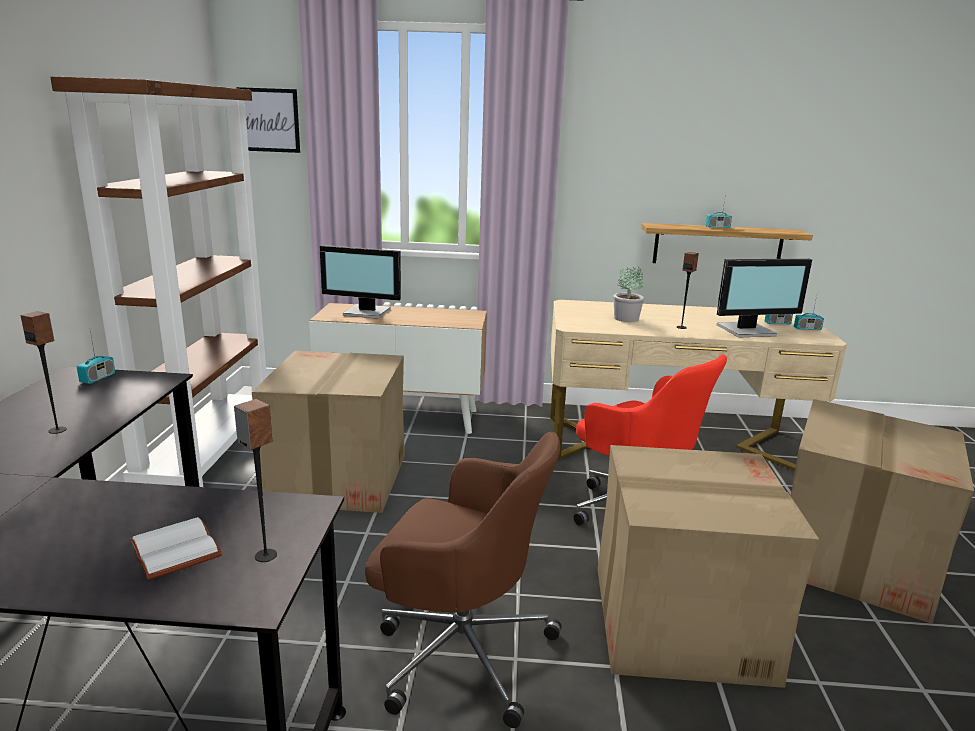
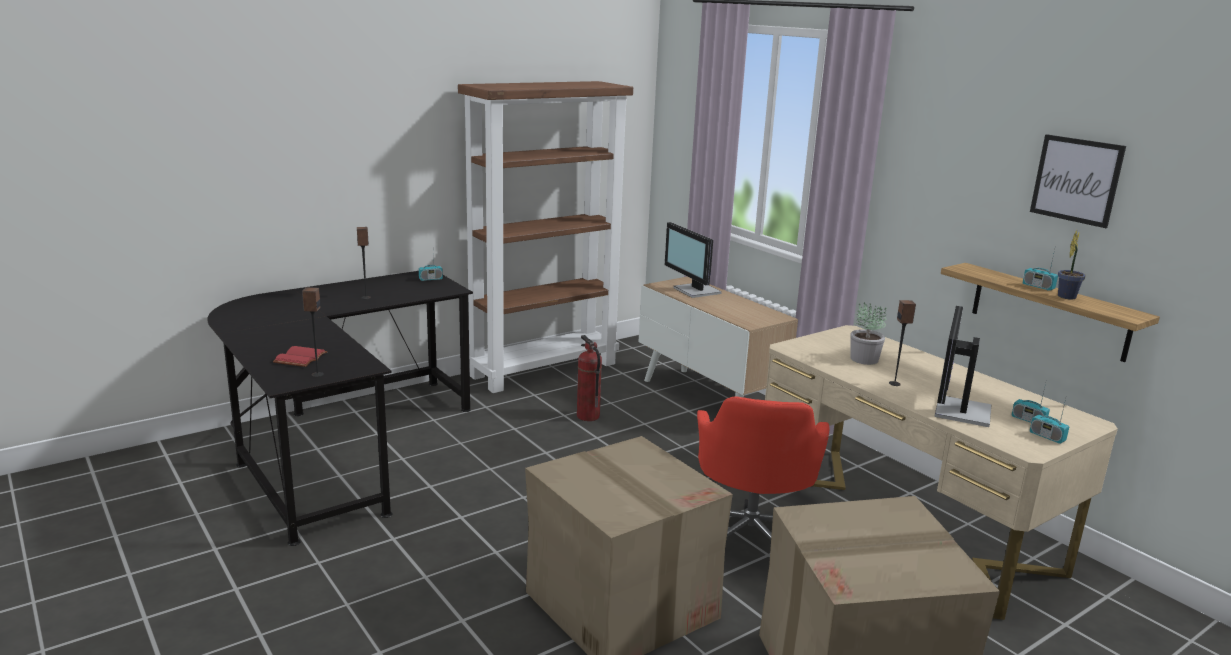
camera: 50 degrees right, 0 degrees up
(178, 549) = (301, 359): white book -> red book
(269, 120) = (682, 107): picture -> picture (1076, 180)
(338, 479) = (587, 416): cardboard box -> fire extinguisher
(460, 650) = (479, 530): brown office chair -> none
(744, 229) = (1067, 296): none -> potted plant
(748, 331) = (959, 411): monitor -> monitor turned 75 degrees clockwise

